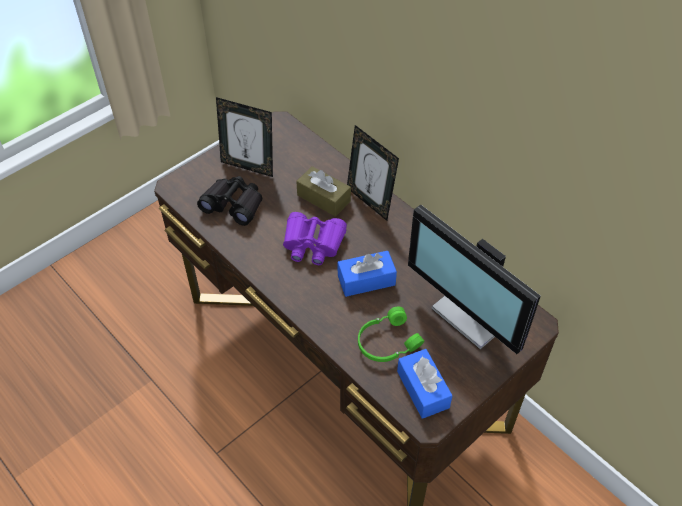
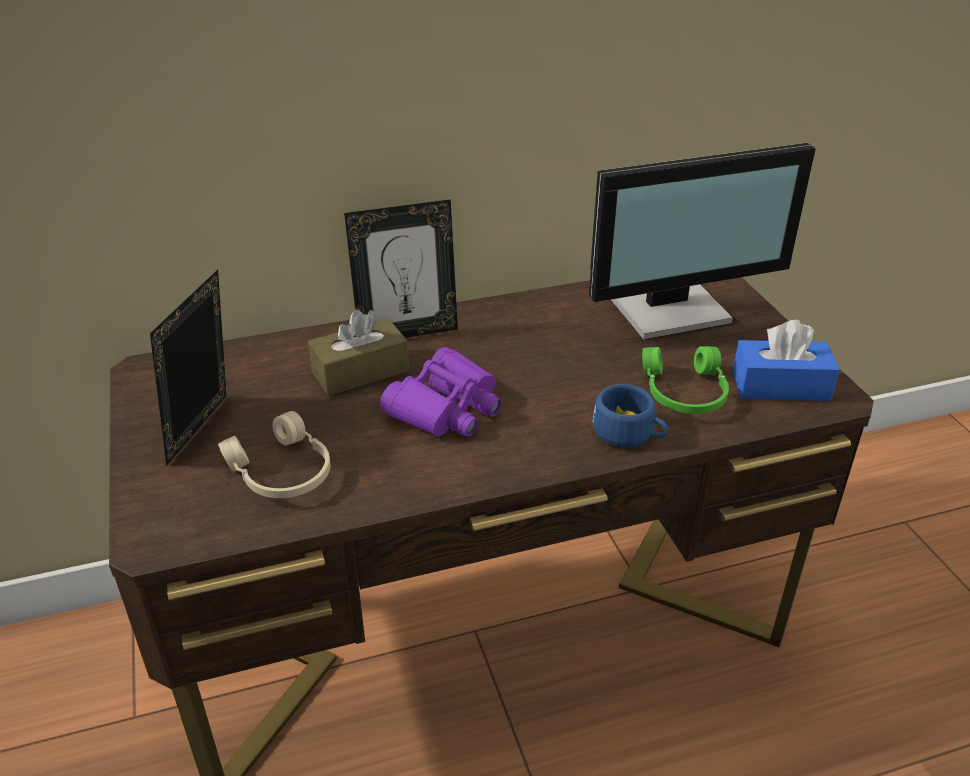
camera: 65 degrees left, 15 degrees down
(234, 205) = (281, 473): black binoculars -> beige headphones
(248, 166) = (206, 430): picture frame -> picture frame turned 150 degrees clockwise
(334, 327) = (629, 434): none -> blue cup
(366, 280) = (557, 378): blue tissue box -> none

